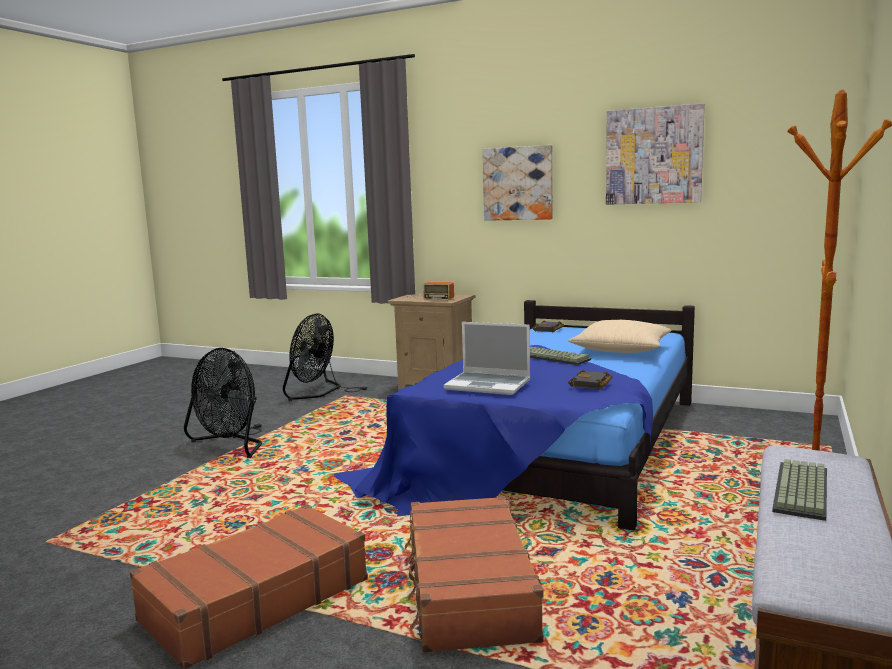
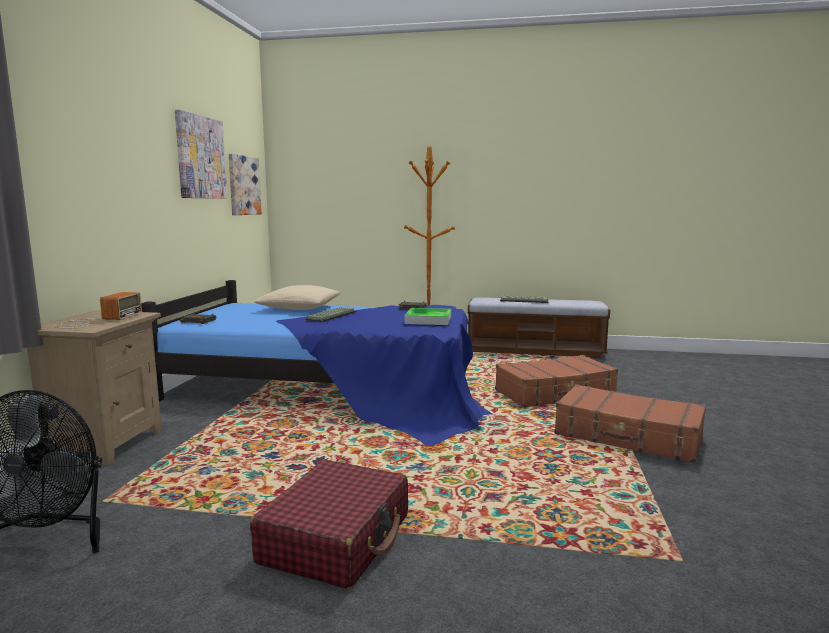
camera: 105 degrees left, 0 degrees up
(233, 443) = (337, 539): black fan -> red suitcase
(489, 385) = (428, 320): laptop -> tray
(518, 183) = (119, 170): picture -> picture (243, 185)

